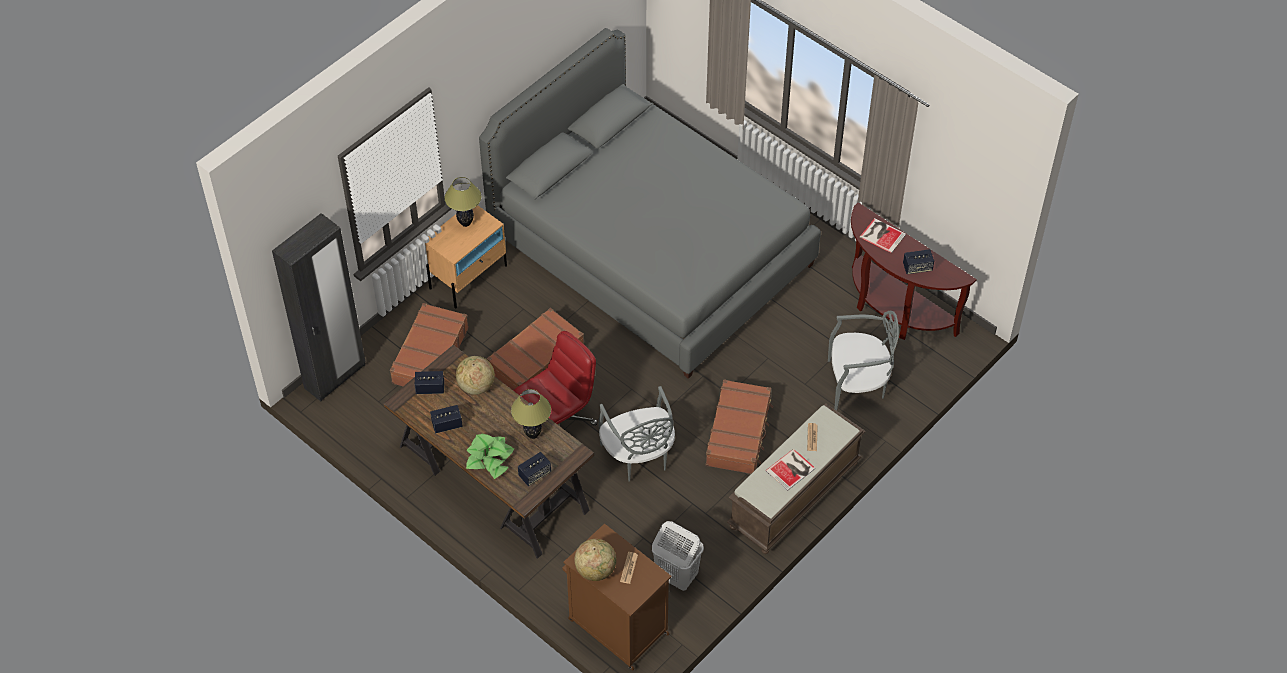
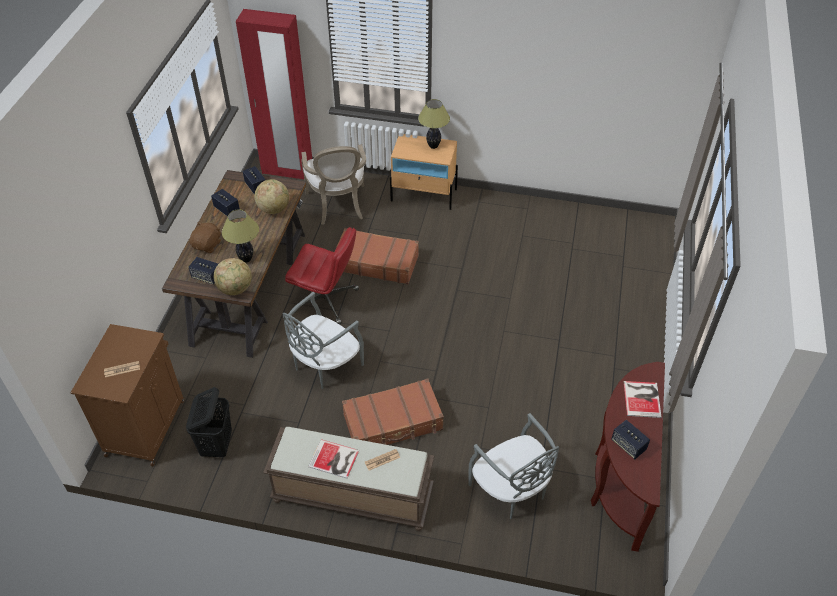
camera: 60 degrees right, 5 degrees down
(335, 377) = (287, 171): black wardrobe -> red wardrobe
(429, 356) = (338, 207): brown suitcase -> armchair
(489, 458) = (207, 245): potted plant -> brown plush toy
(596, 570) = (110, 348): globe -> globe (235, 289)
(651, 250) = (535, 282): grey bed -> none
(676, 576) = (217, 445): white laundry basket -> black laundry basket

